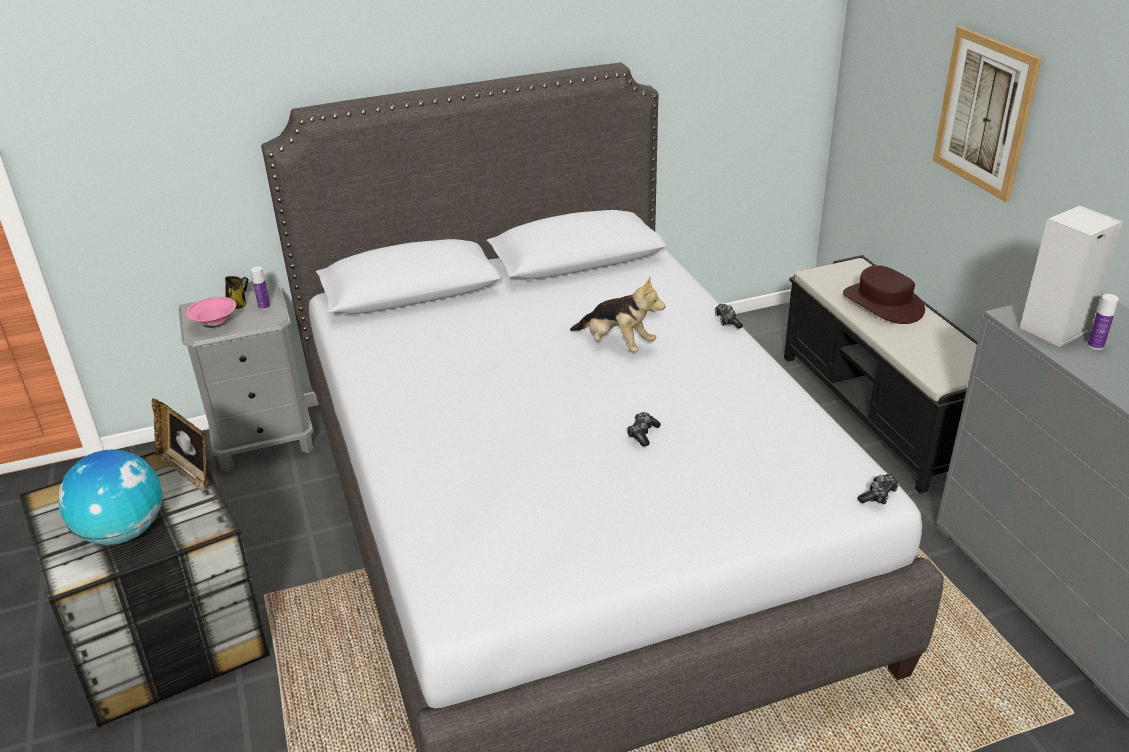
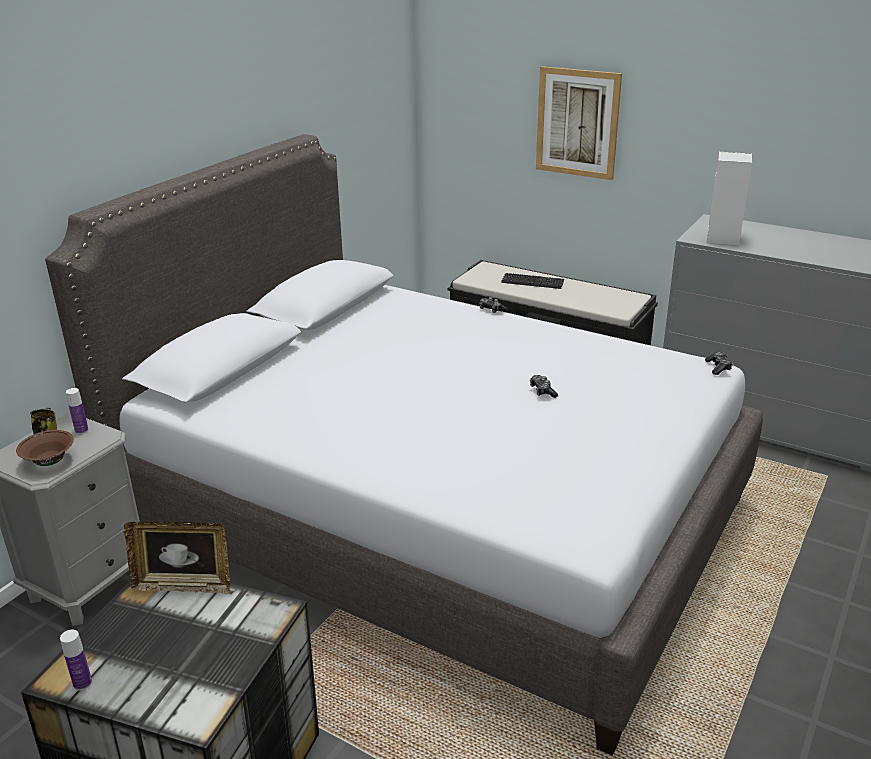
camera: 40 degrees left, 5 degrees down
(124, 532) = (197, 658): globe -> none
(215, 324) = (50, 462): pink bowl -> brown bowl
(617, 344) = (440, 347): plush toy -> none
(883, 303) = (532, 282): brown hat -> keyboard
(1095, 345) = (752, 239): bottle -> bottle (82, 683)

